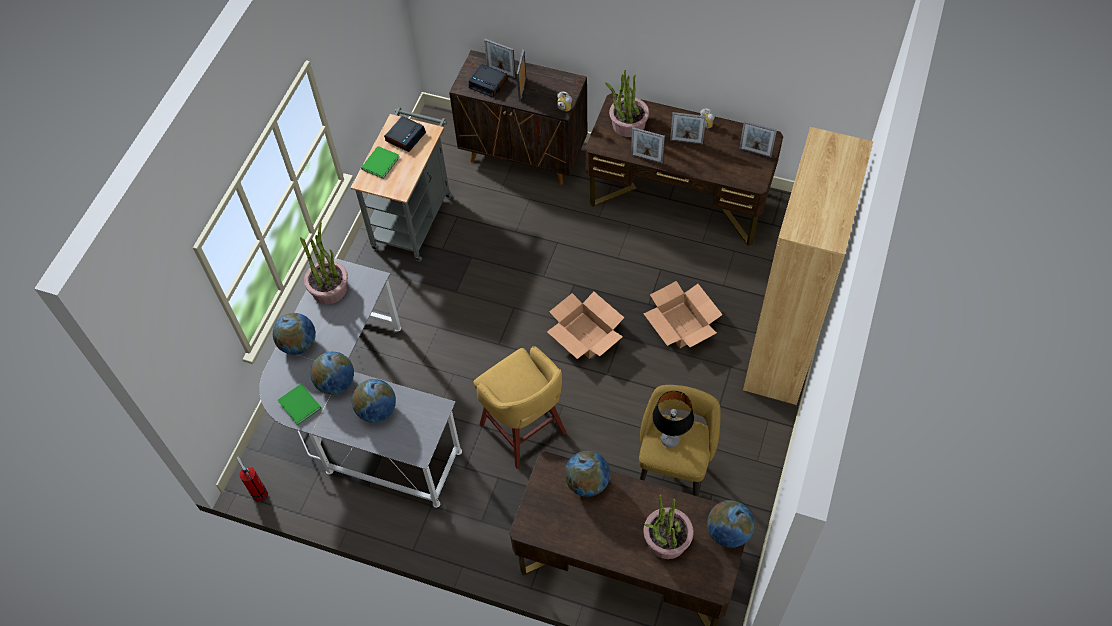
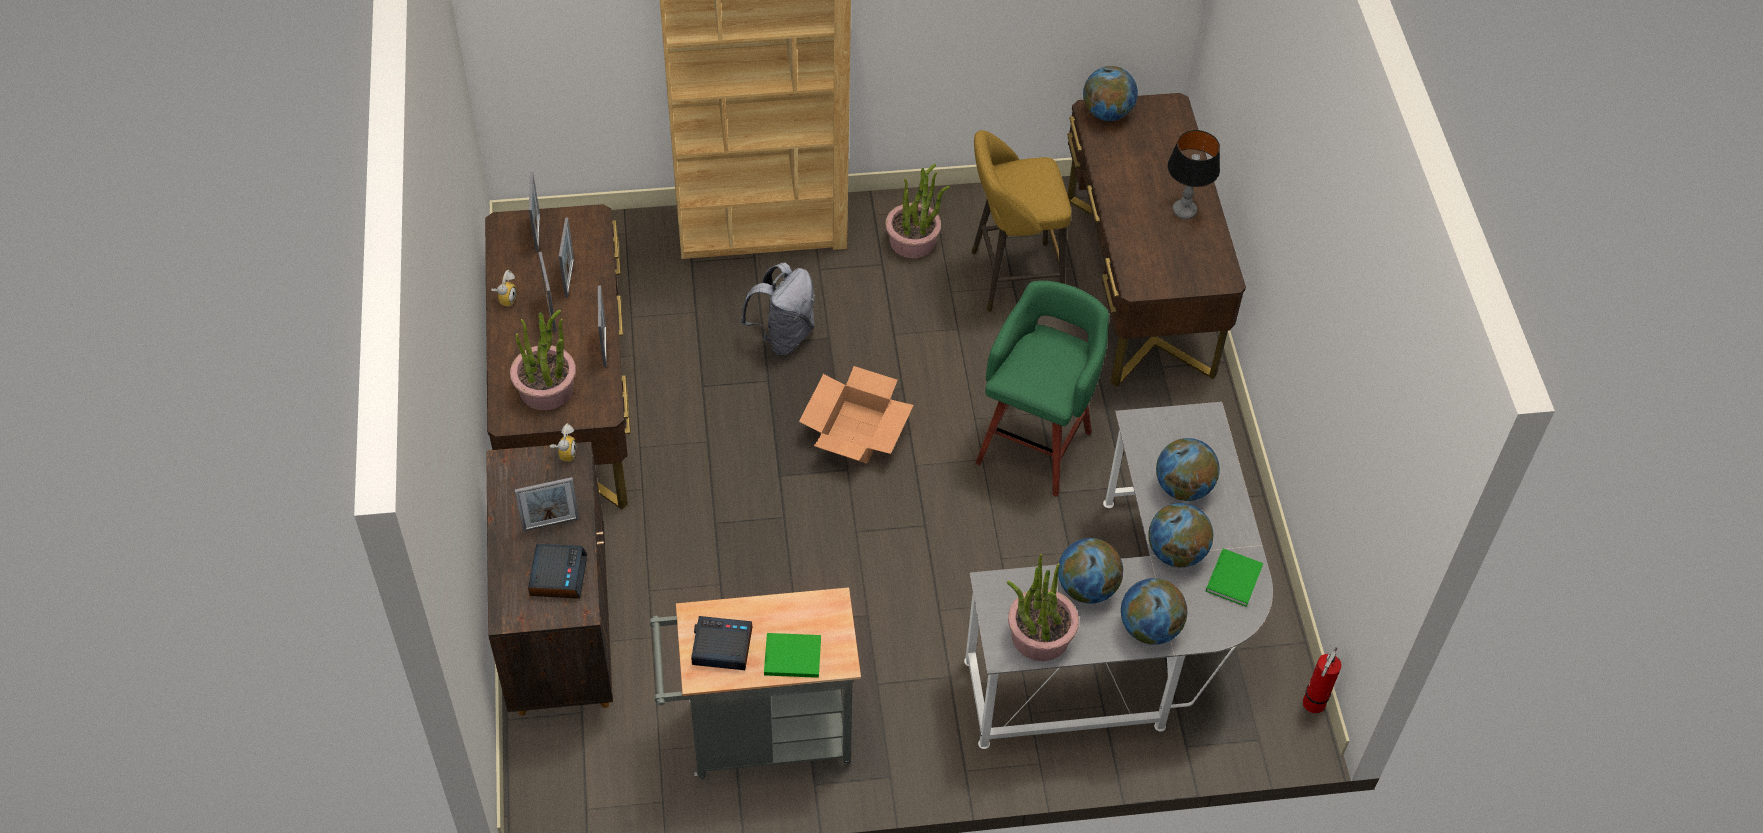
camera: 120 degrees left, 5 degrees down
(501, 72) = (524, 568): picture frame -> picture frame (569, 278)
(524, 431) = (1036, 444): yellow stool -> green stool
(587, 482) = (1133, 245): globe -> globe (1086, 588)
(666, 539) = (1151, 158): potted plant -> potted plant (913, 241)
(670, 439) = (1028, 192): table lamp -> table lamp (1184, 211)
(681, 325) = (783, 336): cardboard box -> grey backpack

